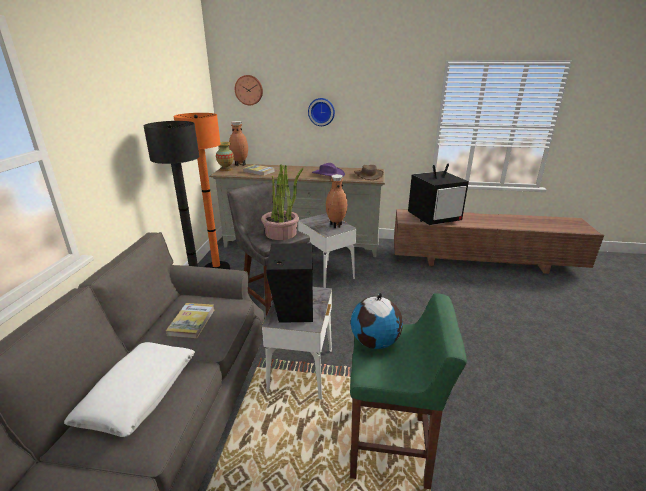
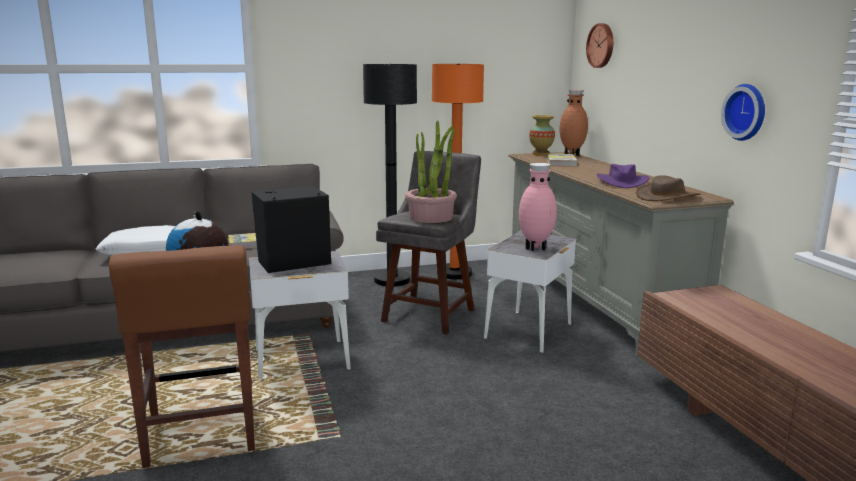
camera: 65 degrees right, 10 degrees down
(321, 112) = (667, 81): wall clock -> wall clock (747, 112)
(335, 225) = (535, 248): brown vase -> pink vase
(391, 446) = (200, 434): green stool -> brown stool
(434, 218) = (736, 317): television -> none

